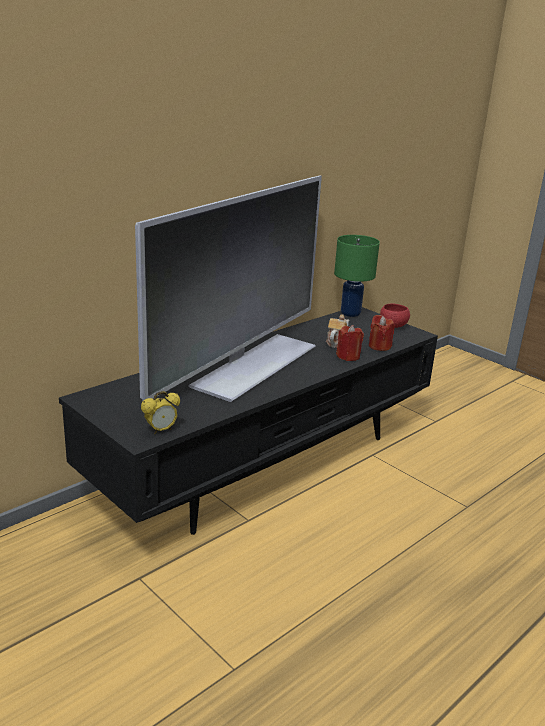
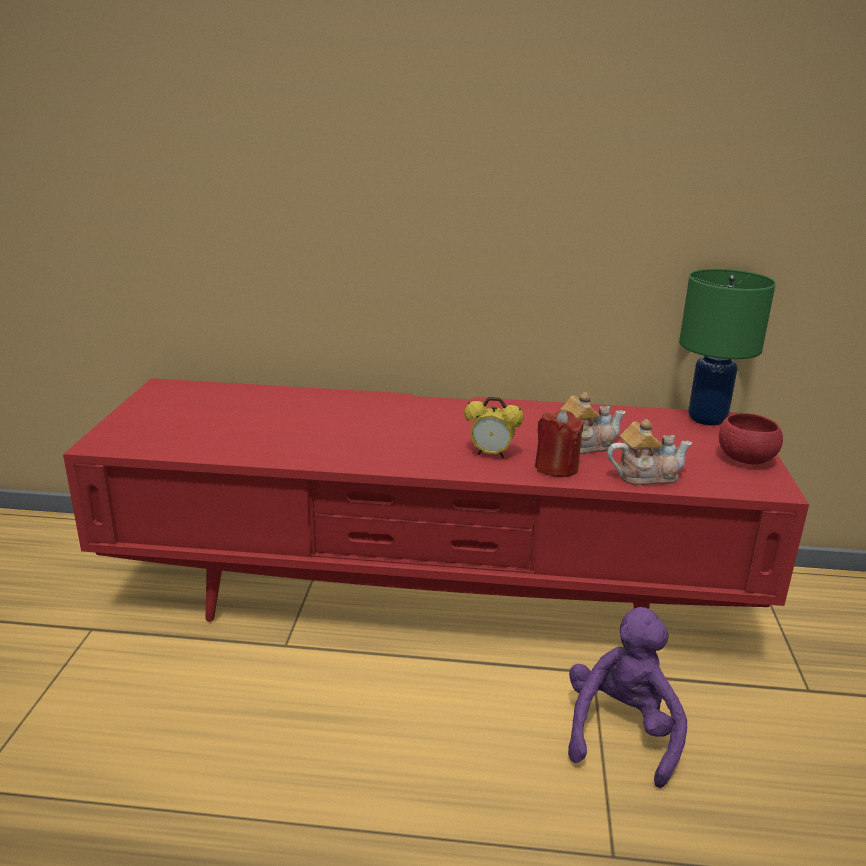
camera: 50 degrees right, 0 degrees up
(161, 430) = (139, 444): alarm clock -> alarm clock (491, 454)
(253, 365) = (400, 425): television -> none
(265, 461) = (429, 593): black tv stand -> red tv stand
(379, 346) = (645, 475): red candle -> teapot
(412, 469) = (621, 731): none -> purple plush toy

